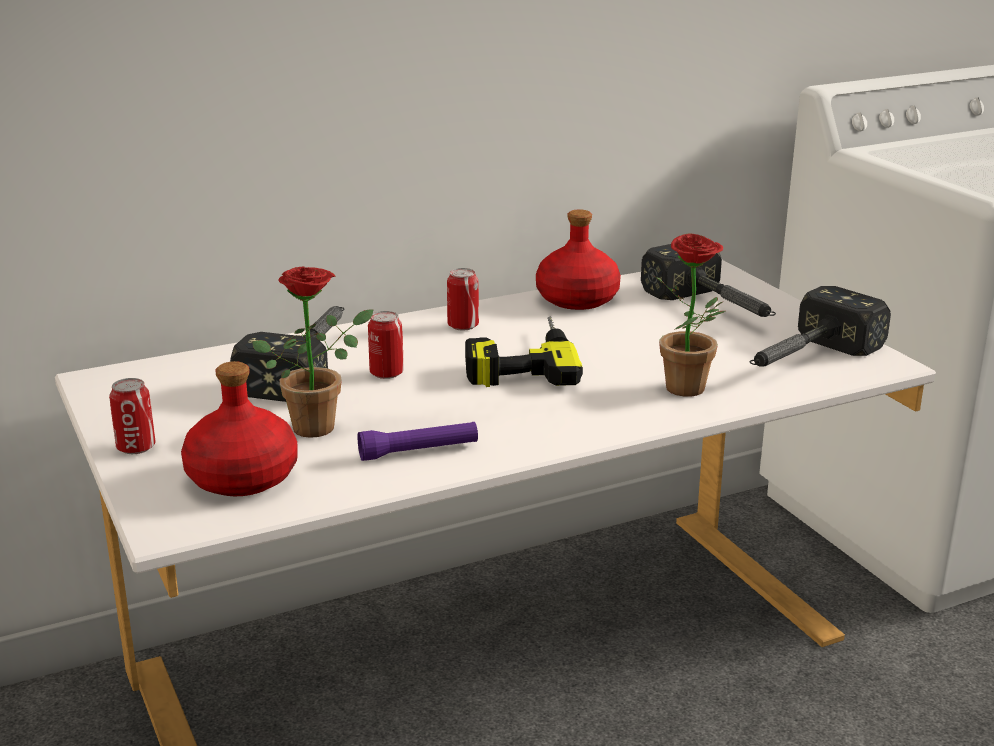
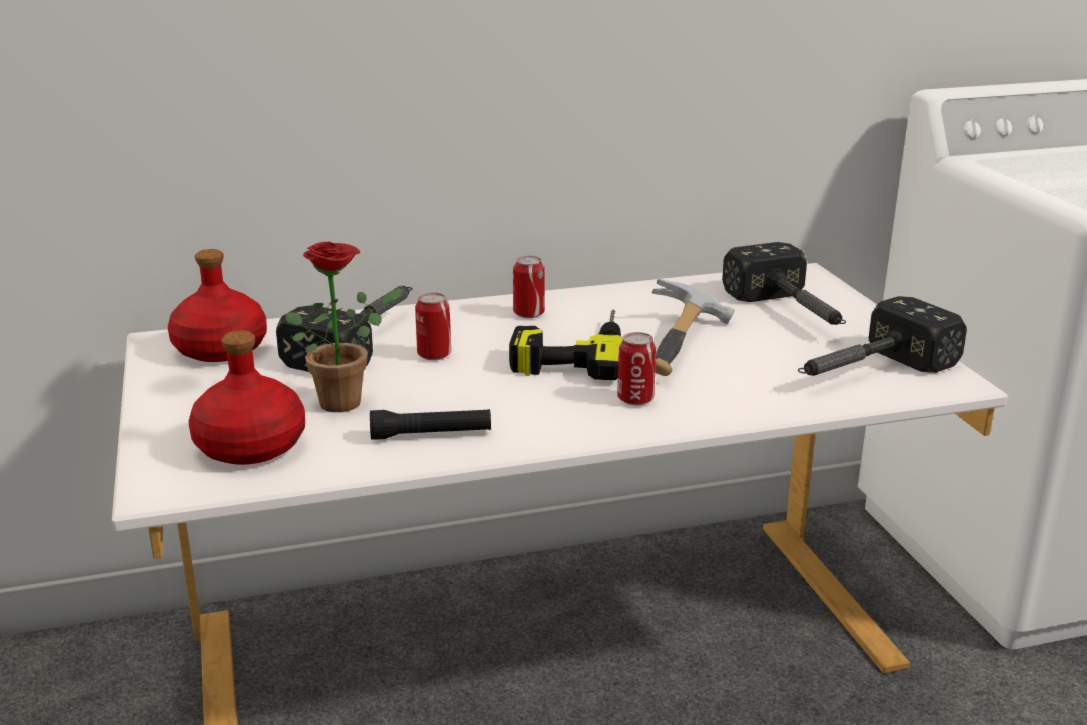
camera: 10 degrees right, 0 degrees up
(136, 447) = (166, 408): can -> can (635, 399)
(418, 451) = (431, 435): purple flashlight -> black flashlight
(577, 300) = (653, 295): red bottle -> red bottle (220, 349)
(629, 347) = (687, 346): none -> hammer
(691, 391) = (734, 396): potted plant -> none

